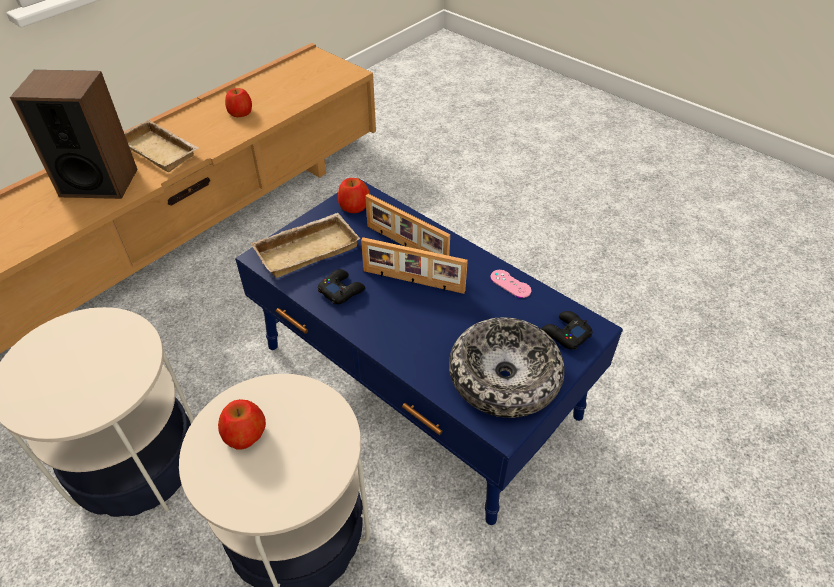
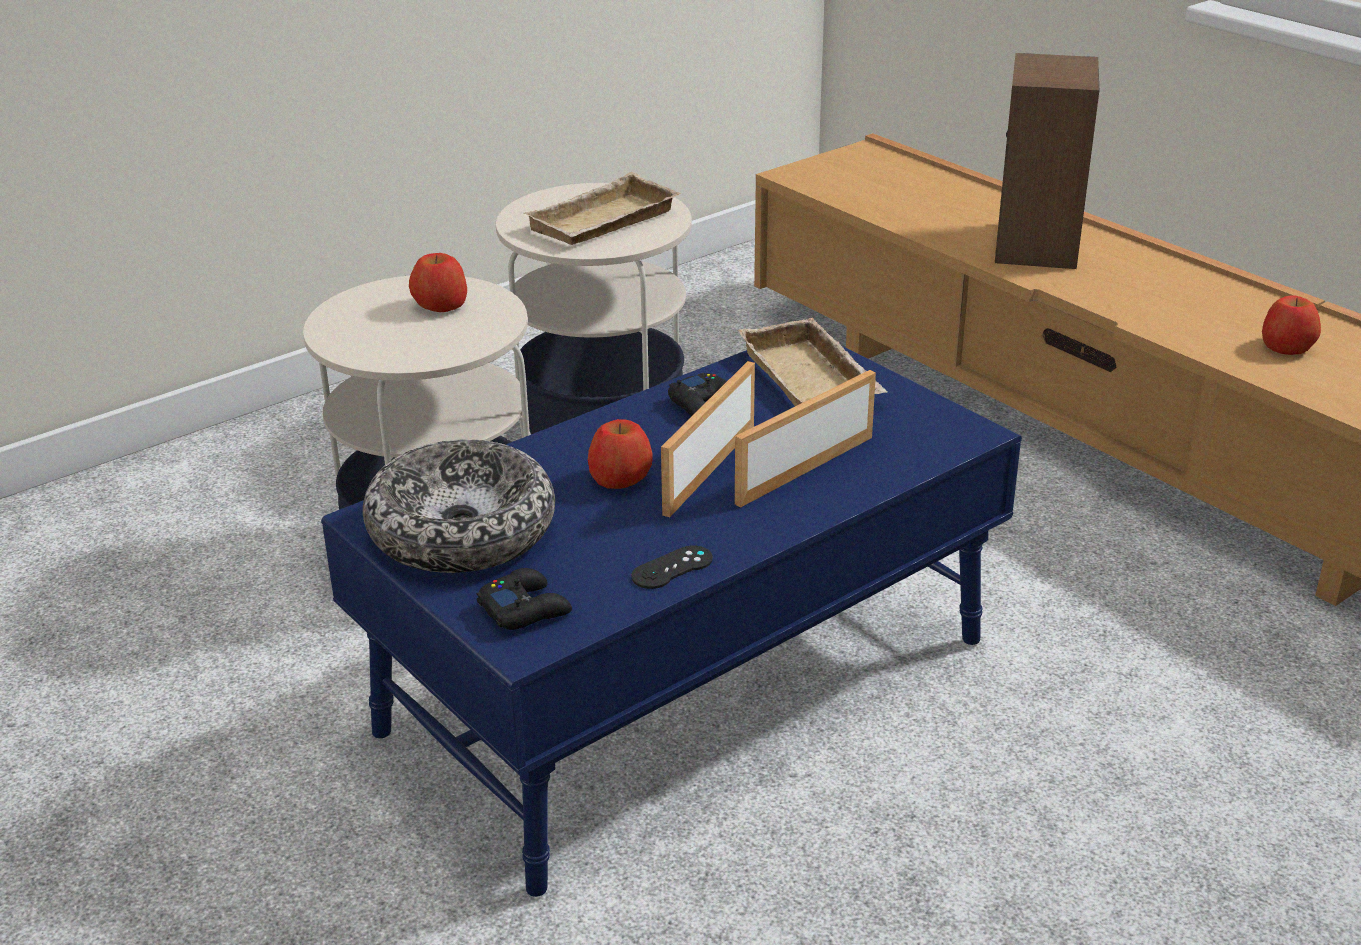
camera: 100 degrees right, 15 degrees down
(162, 150) = (1135, 284): beige tray -> beige tray (604, 223)
(354, 206) = (928, 425): apple -> apple (620, 479)
(510, 284) = (672, 568): pink game controller -> black game controller

